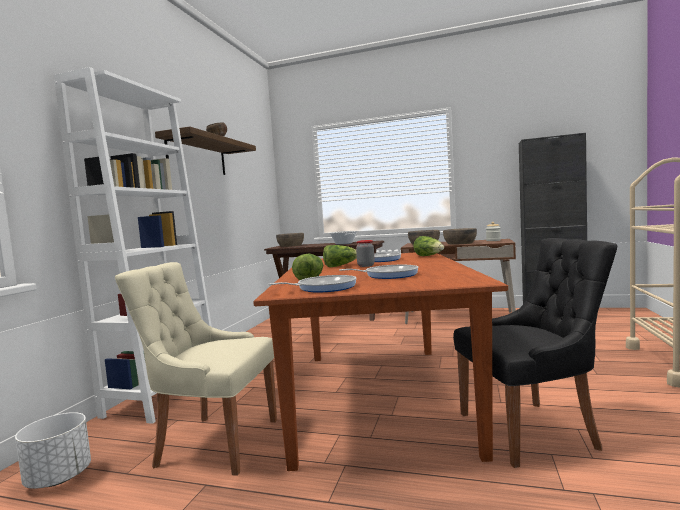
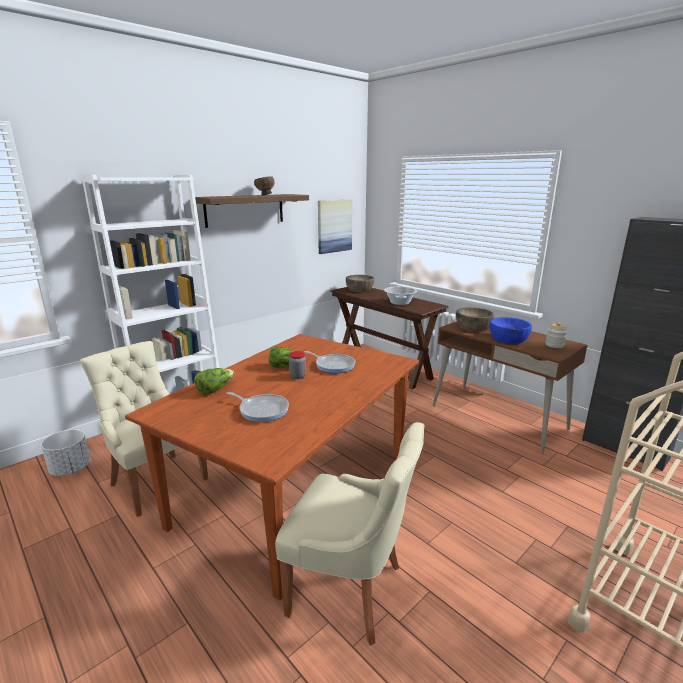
camera: 30 degrees right, 15 degrees up
(259, 187) = (334, 226): none -> picture
(323, 288) = (185, 414): frying pan -> none
(429, 256) = (382, 375): lettuce -> none
(460, 243) = (508, 339): brown bowl -> blue bowl
(531, 430) = (350, 590): black chair -> beige chair

